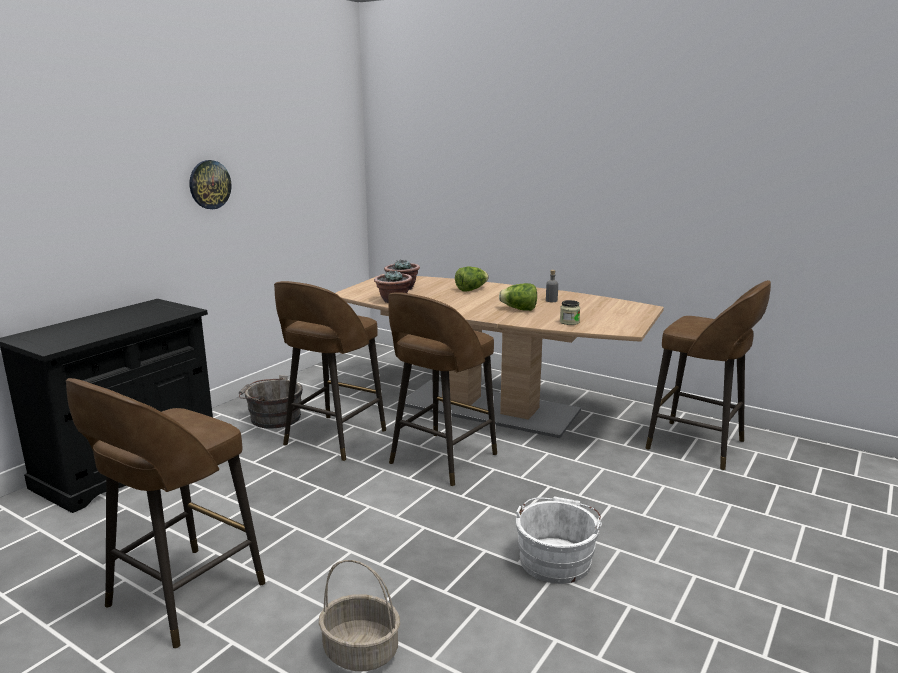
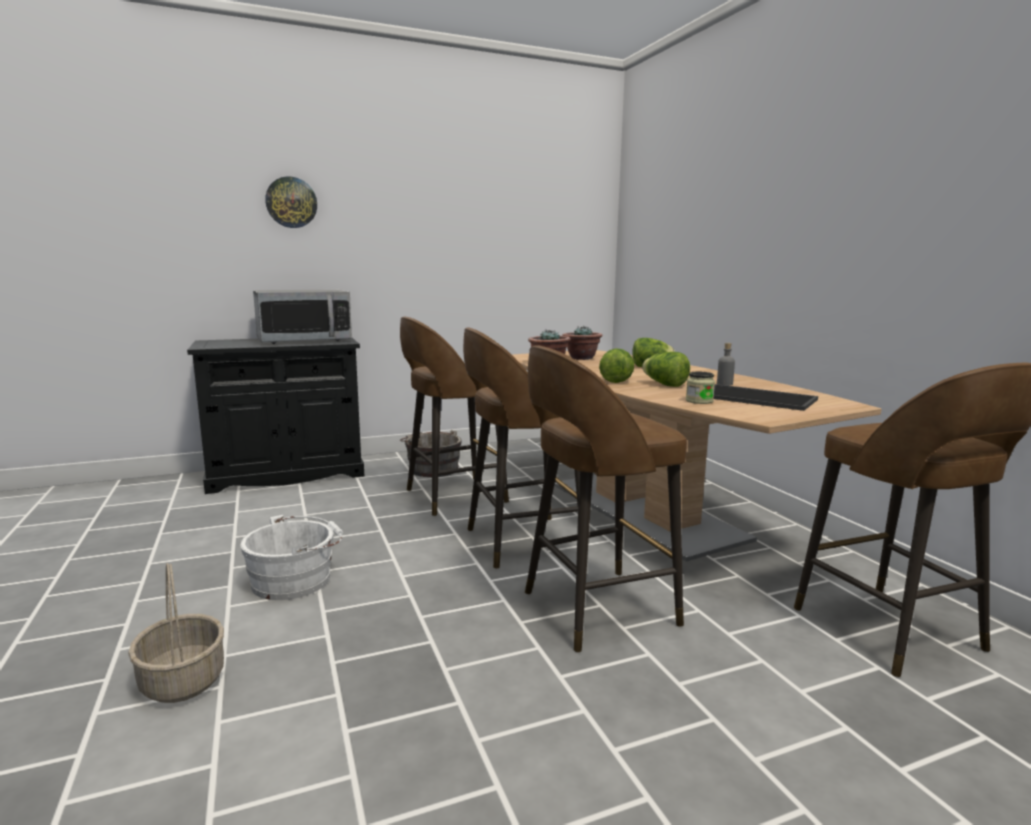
camera: 35 degrees right, 5 degrees down
(135, 315) = (304, 340): none -> microwave
(182, 597) = (159, 574): brown stool -> brown stool (595, 609)
(209, 184) = (418, 239): wall clock -> wall clock (291, 202)
(480, 311) = (615, 380): none -> lettuce
(556, 558) = (492, 684): white bucket -> white bucket (296, 579)
(592, 311) = (757, 398): none -> tray

